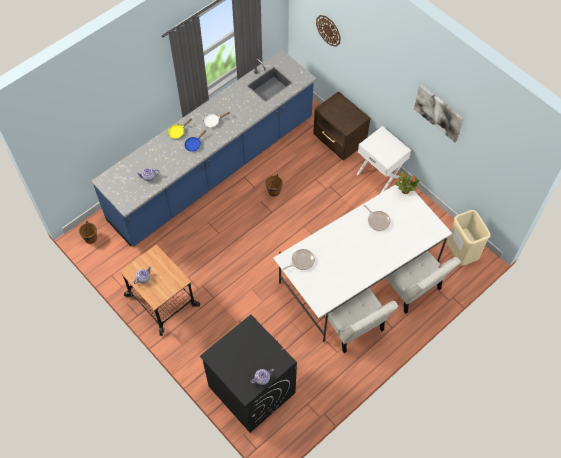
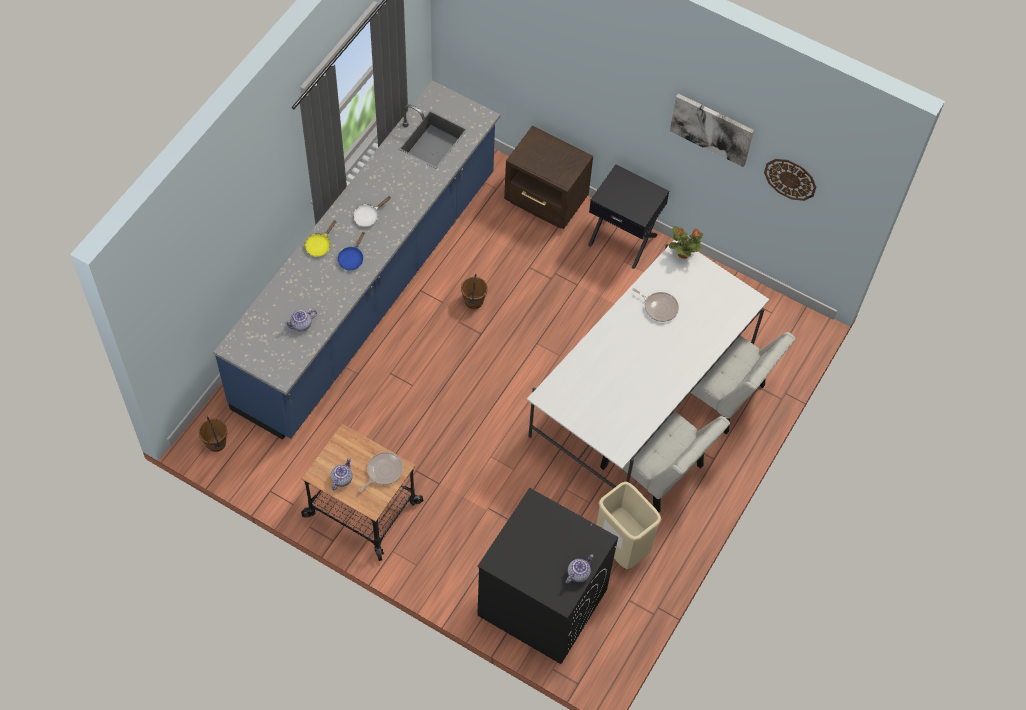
camera: 20 degrees left, 0 degrees up
(301, 261) = (570, 393): frying pan -> frying pan (383, 471)
(328, 30) = (508, 39): wall clock -> wall clock (790, 179)
(380, 175) = (623, 239): white nightstand -> black nightstand
(461, 253) = (777, 327): beige trash can -> beige trash can (621, 547)

